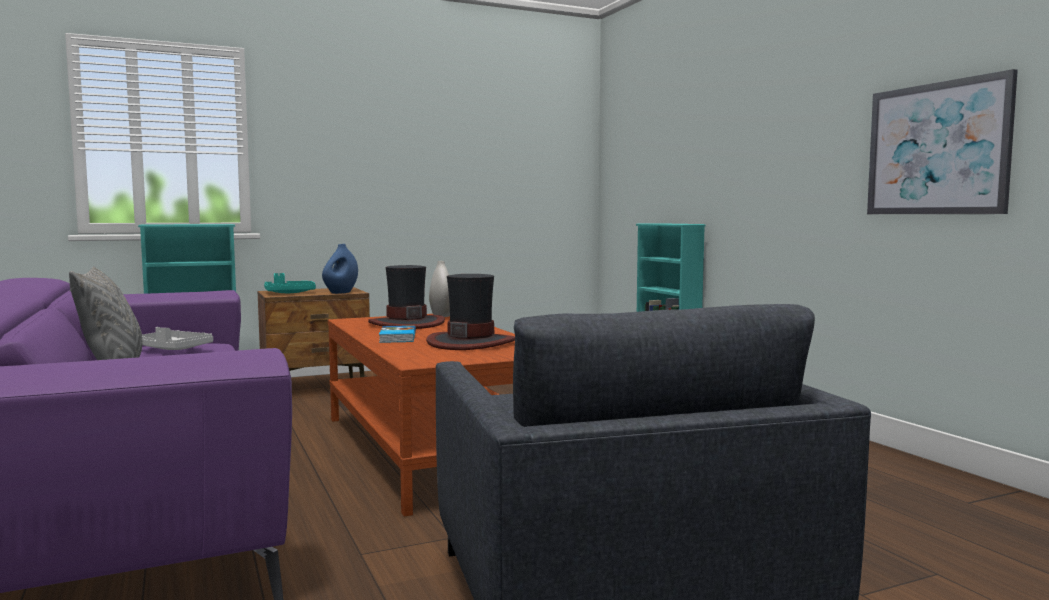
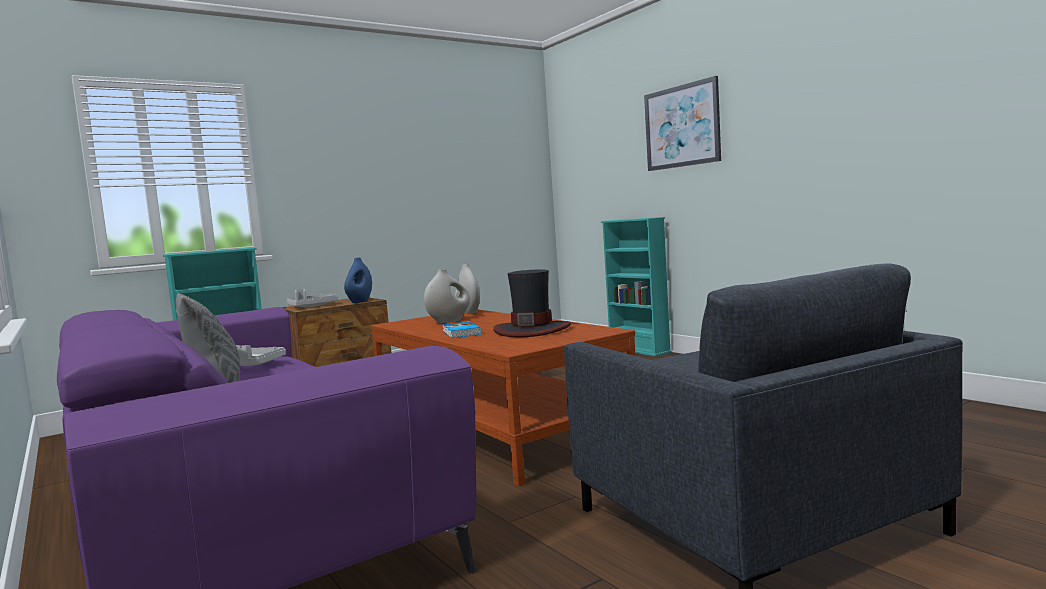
camera: 10 degrees left, 0 degrees up
(289, 293) = (312, 306): turquoise tray -> grey tray
(406, 323) = (449, 321): hat -> white vase
(937, 149) = (876, 141): picture -> picture (682, 126)

